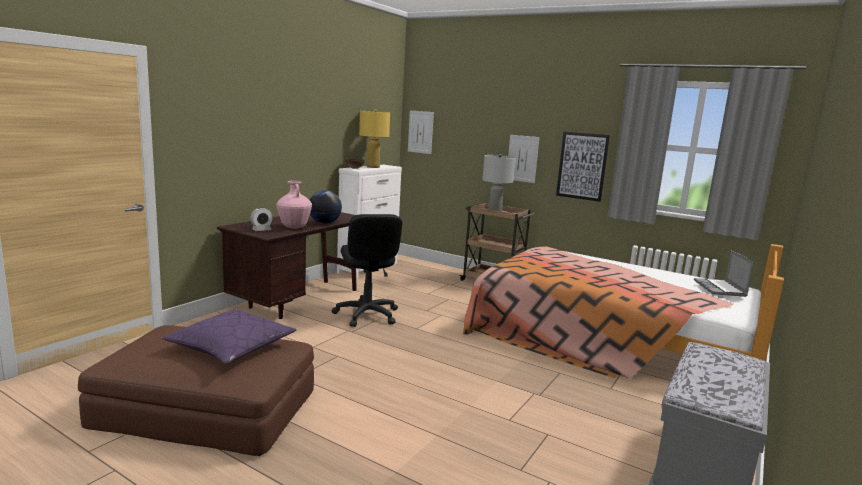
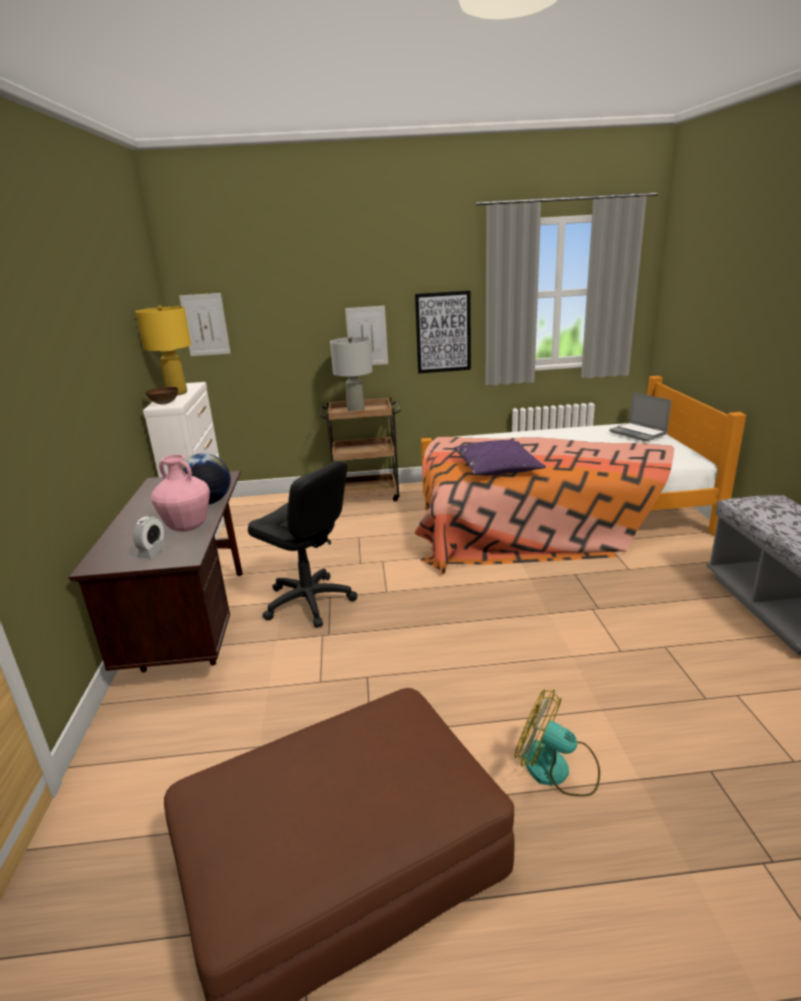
camera: 35 degrees left, 10 degrees up
(232, 346) = (361, 756): purple pillow -> purple pillow (497, 467)
(358, 440) = (557, 769): none -> fan

